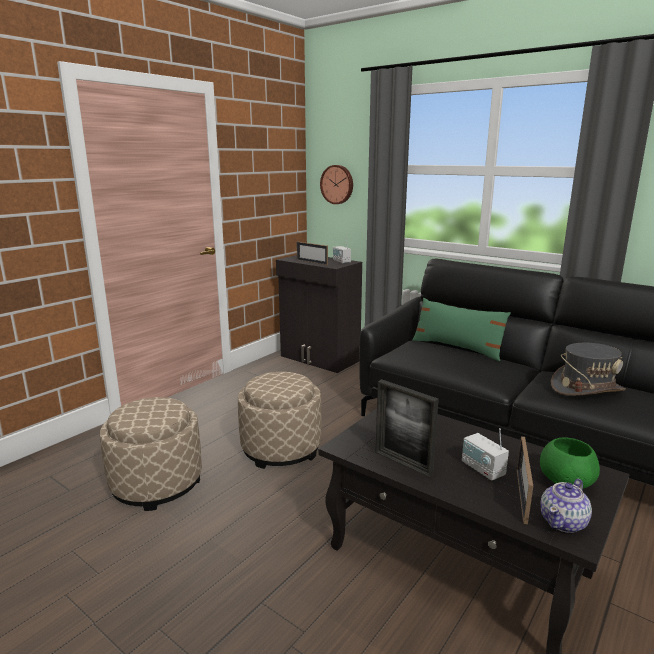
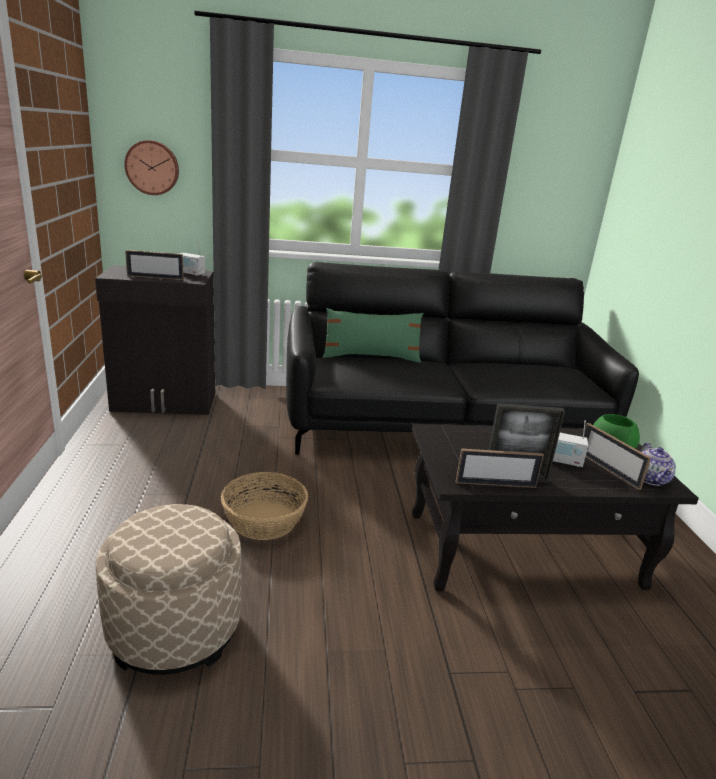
camera: 45 degrees left, 5 degrees up
(281, 448) = (263, 520): beige ottoman -> basket
(375, 460) = (495, 484): none -> picture frame
(586, 388) = (508, 372): grey hat -> none

